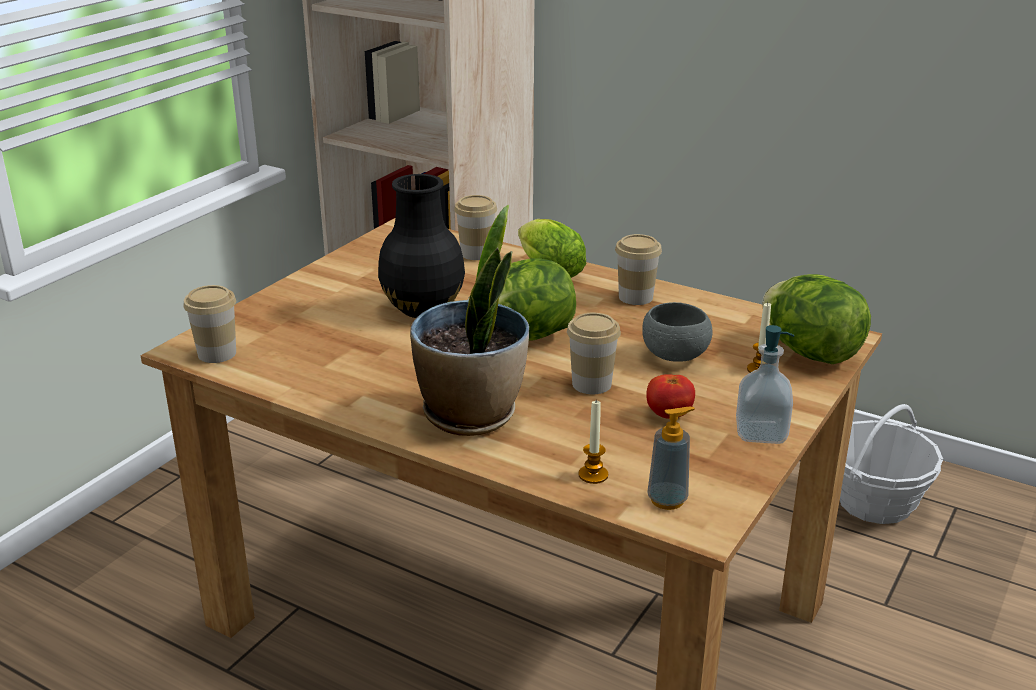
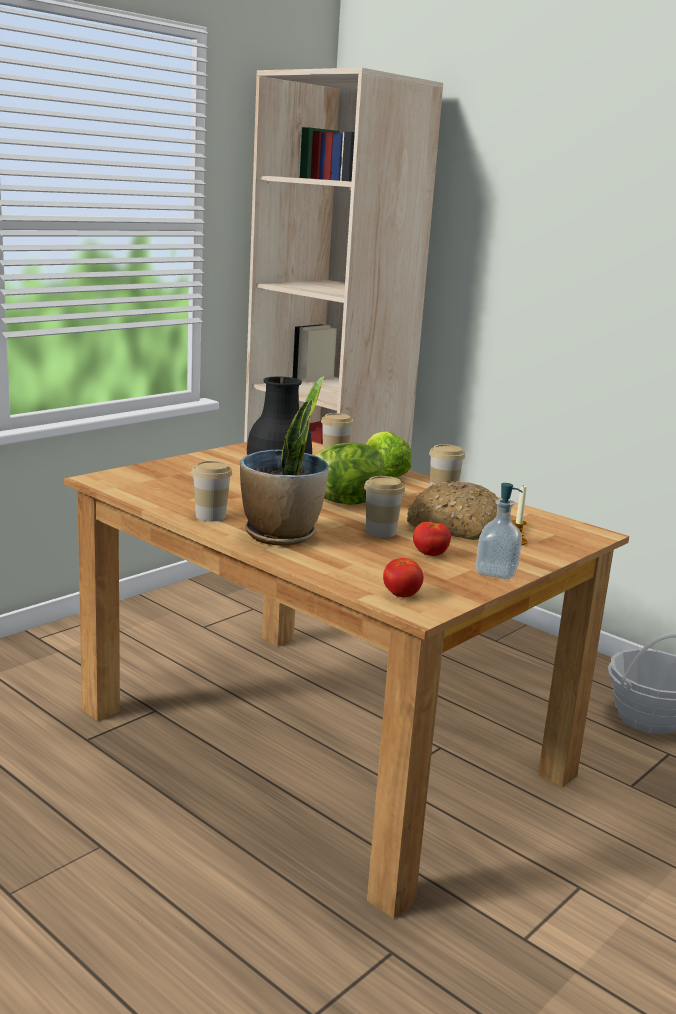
camera: 10 degrees right, 10 degrees down
(217, 353) = (117, 483): cup -> cup (210, 516)
(593, 475) = (353, 575): candle -> none
(667, 500) = (401, 595): soap dispenser -> tomato
(675, 356) = (454, 526): grey bowl -> bread
(810, 353) = (563, 538): lettuce -> none

